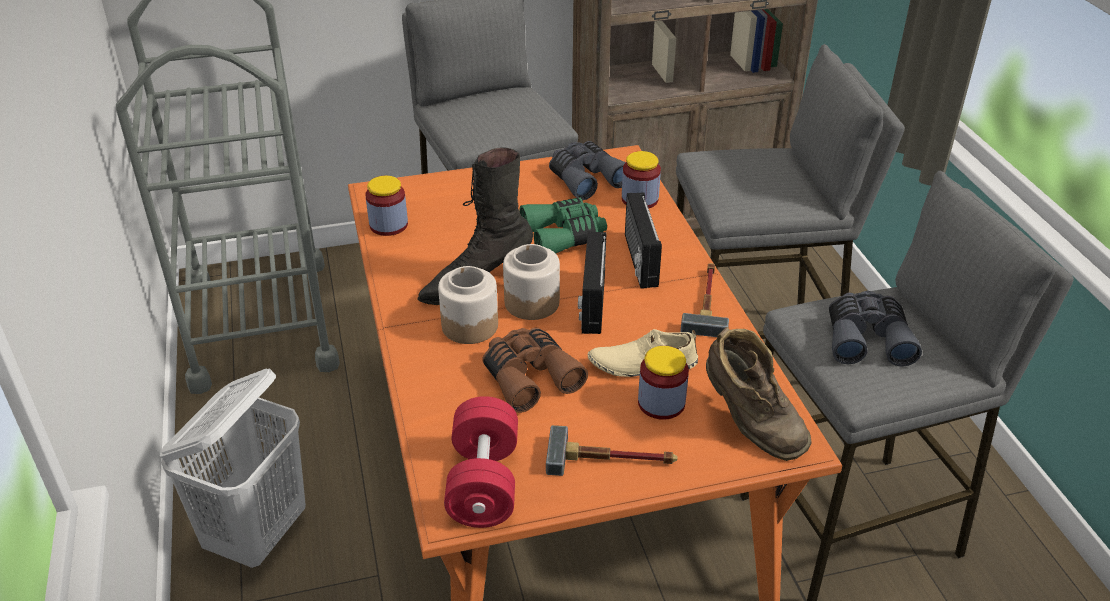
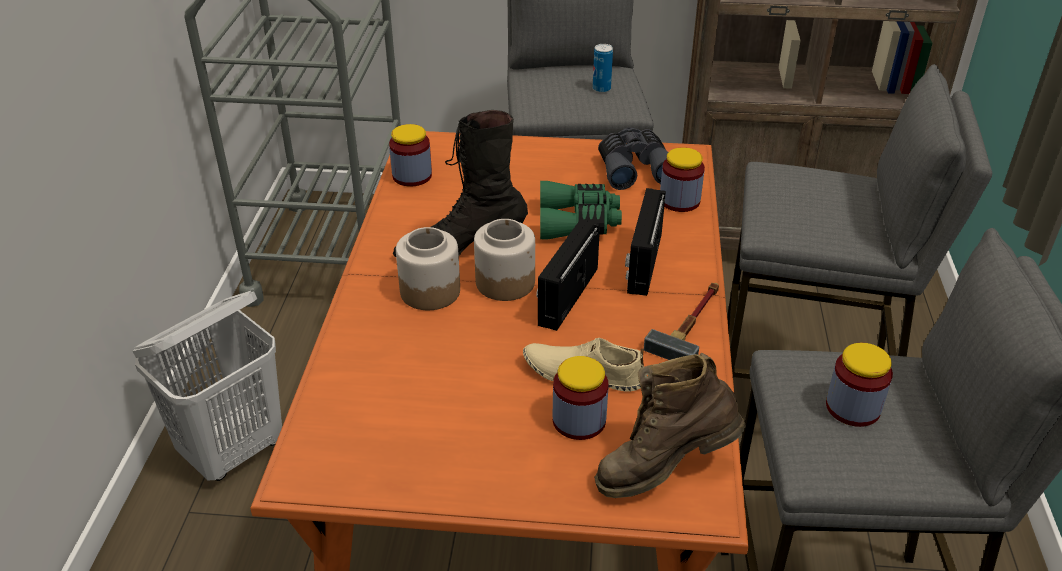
camera: 20 degrees right, 0 degrees up
(484, 483) = (348, 455): red dumbbell -> none
(518, 111) = (601, 89): none -> can
(529, 376) = (458, 357): brown binoculars -> none
(612, 460) = (491, 467): hammer -> none
(749, 424) = (664, 469): brown boot -> brown boot turned 90 degrees clockwise
(867, 338) = (853, 407): grey binoculars -> jar

